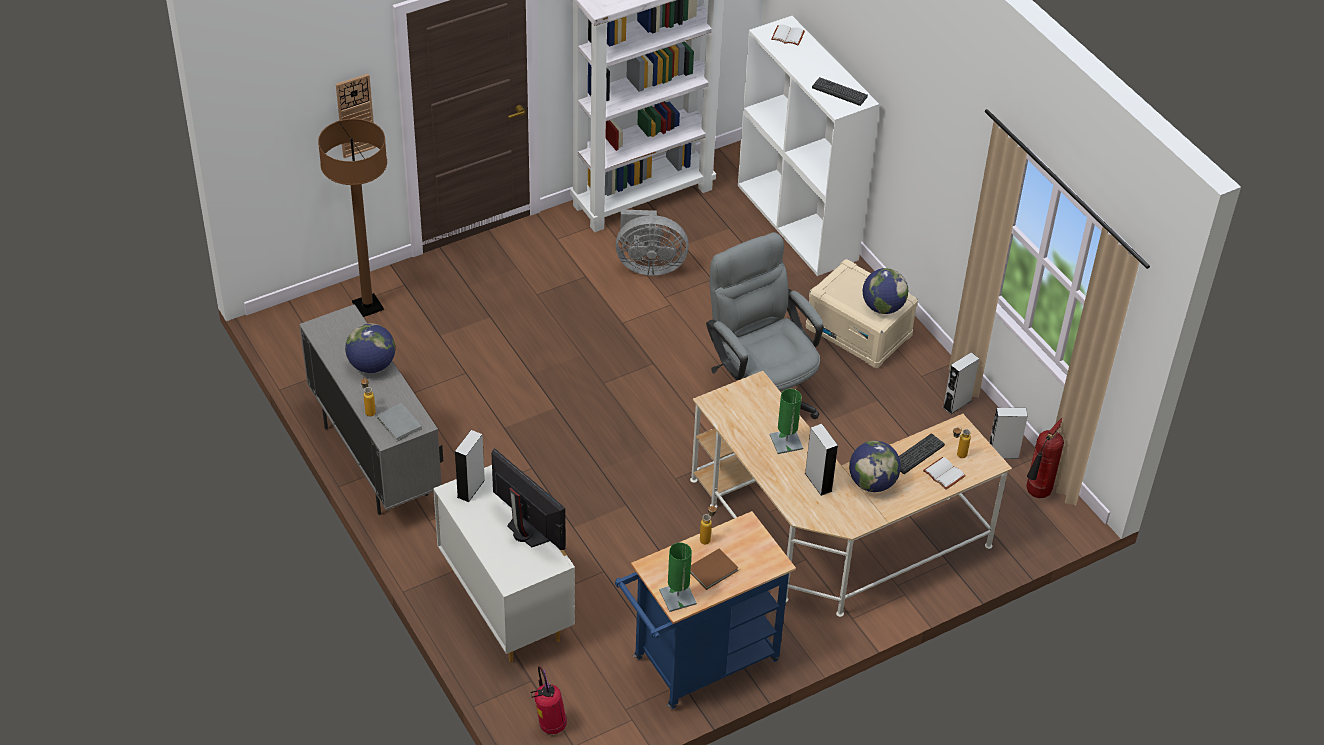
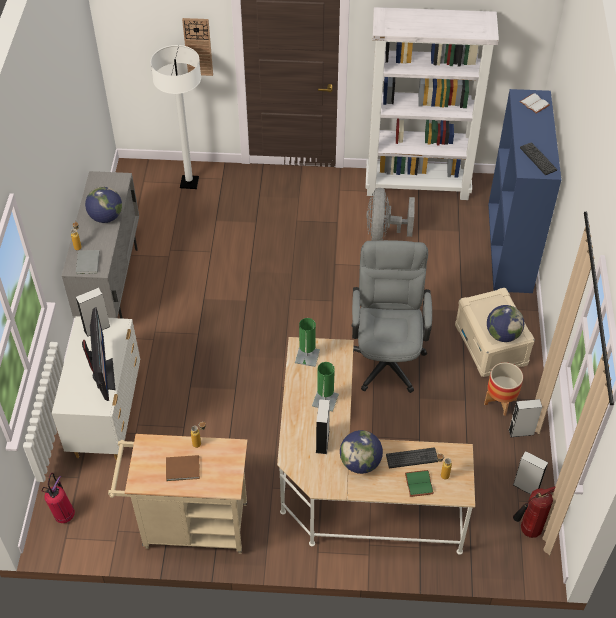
camera: 35 degrees right, 5 degrees up
(367, 306) = (189, 183): brown floor lamp -> white floor lamp
(648, 265) = (384, 233): grey fan -> grey fan turned 60 degrees clockwise
(677, 597) = (143, 475): green table lamp -> green table lamp (307, 356)
(698, 664) = (189, 526): blue cart -> beige cart
(798, 222) = (510, 248): white bookcase -> blue bookcase
(913, 385) = (500, 402): none -> planter
(942, 474) = (418, 483): white book -> green book

